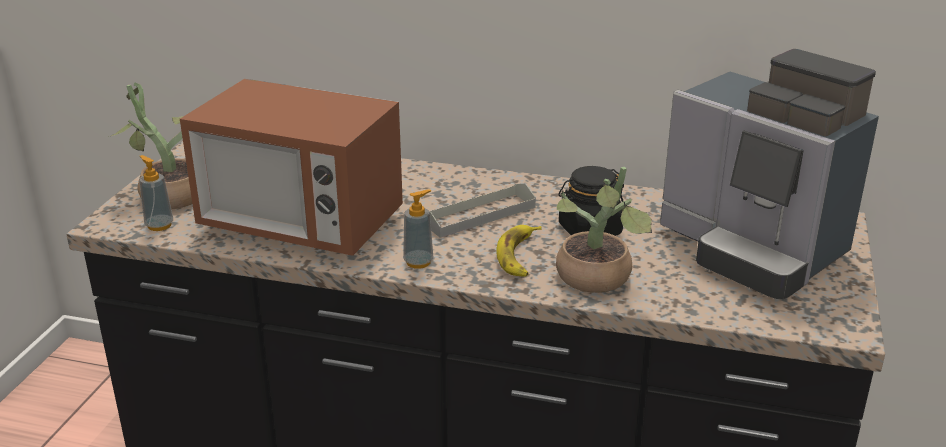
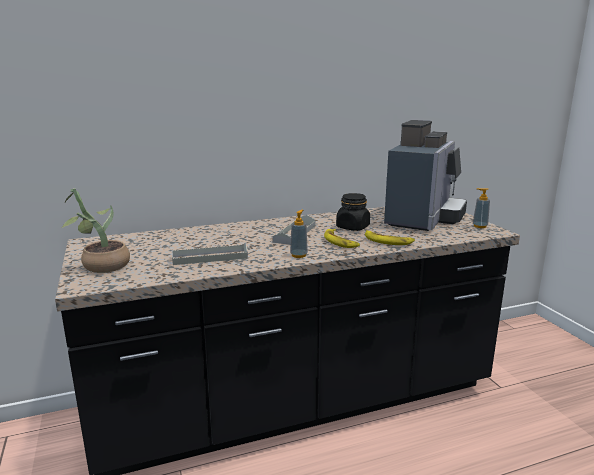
camera: 35 degrees left, 10 degrees down
(159, 225) = (120, 278): soap dispenser -> soap dispenser (479, 226)
(301, 224) = (210, 257): microwave -> grey tray
(598, 281) = (387, 241): potted plant -> banana
(753, 249) = (423, 218): coffee machine -> coffee machine turned 75 degrees counterclockwise

